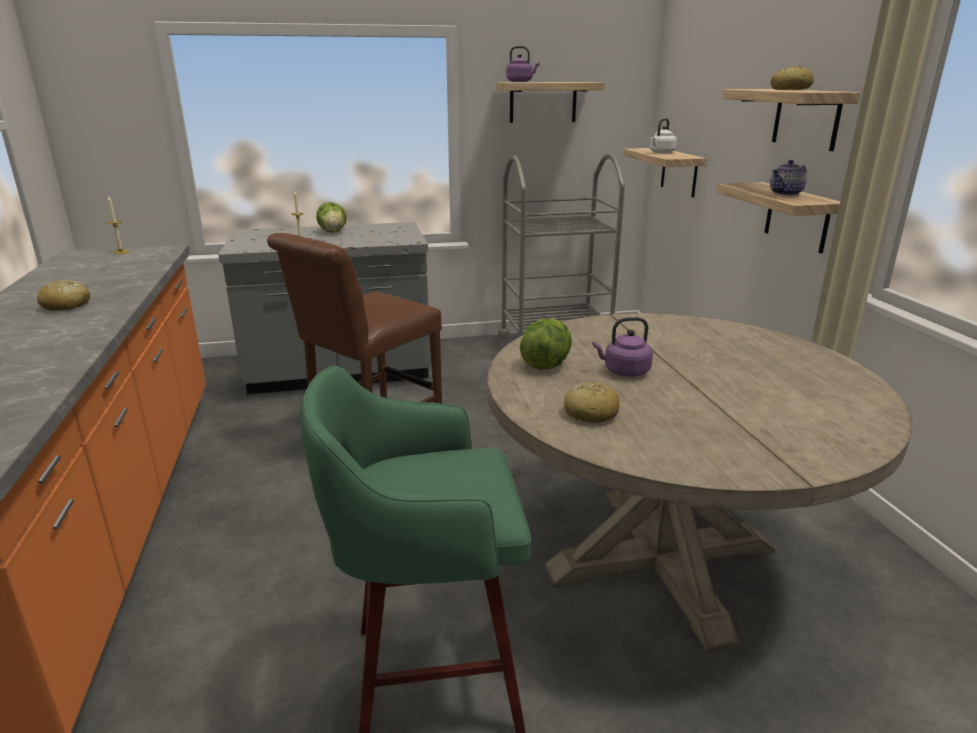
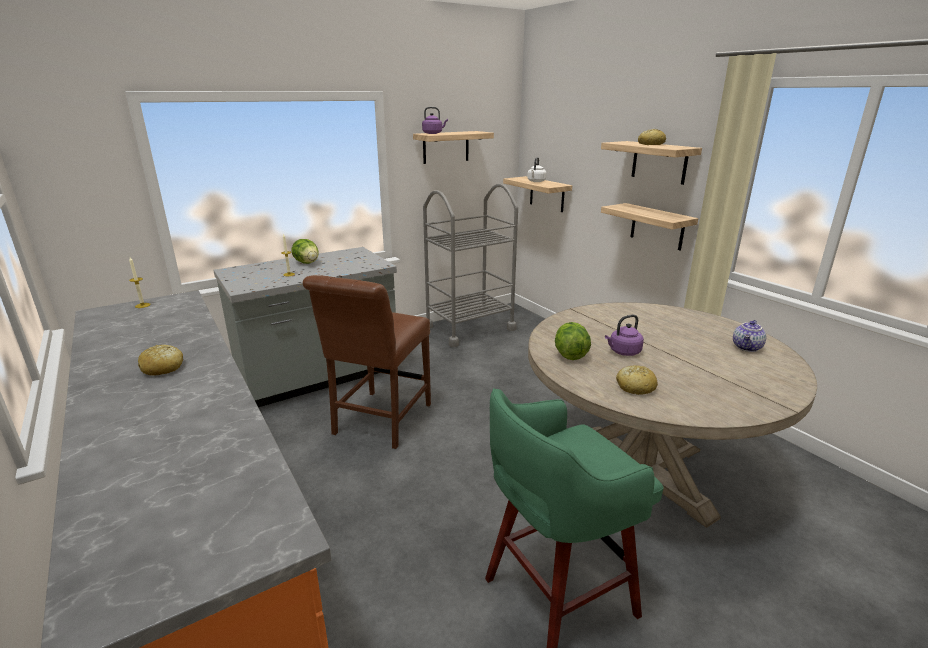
camera: 20 degrees left, 0 degrees up
(786, 194) = (655, 213): teapot -> teapot (747, 348)

